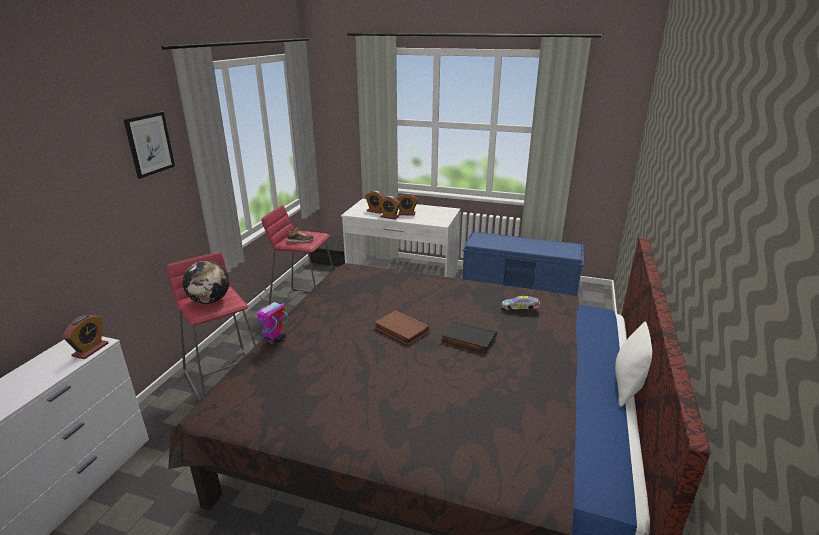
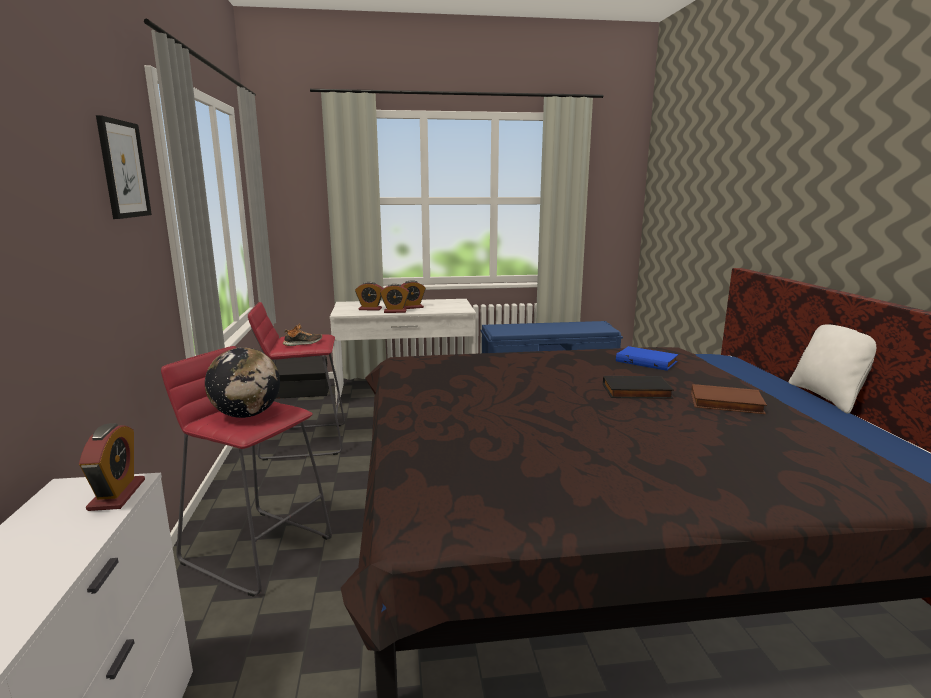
camera: 25 degrees left, 10 degrees down
(275, 340) = (404, 436): toy robot -> none
(400, 330) = (552, 398): brown book -> brown book (726, 404)
(520, 309) = (647, 361): toy car -> blue book

